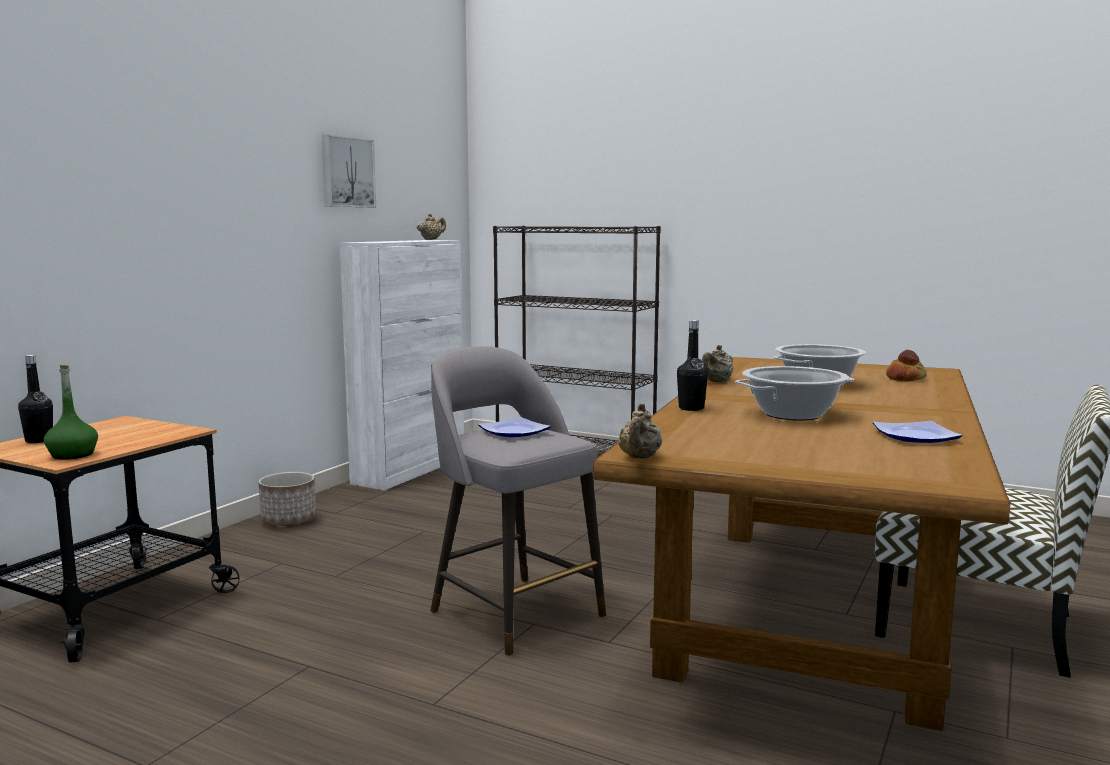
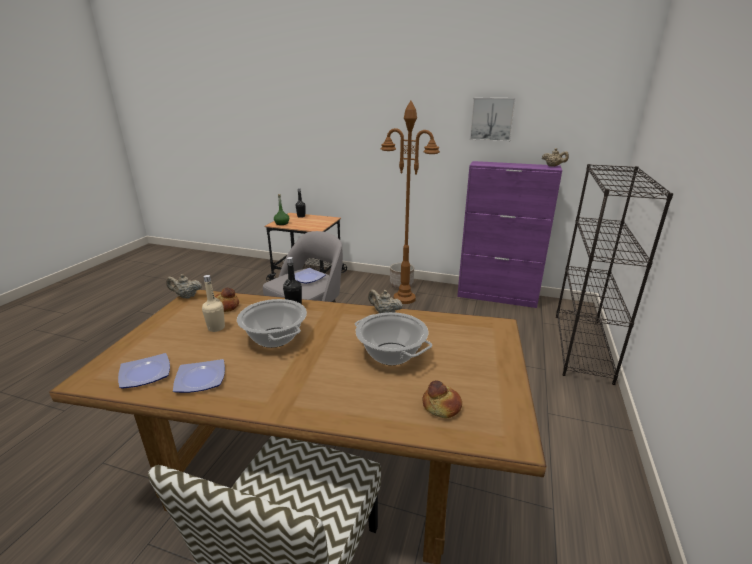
camera: 80 degrees right, 15 degrees up
(353, 523) = (404, 298): none -> brown floor lamp
(411, 470) = (497, 297): white cabinet -> purple cabinet
(688, 435) = (226, 306): none -> bread
(769, 437) = (216, 328): none -> beige bottle
(920, 458) = (146, 373): none -> plate

